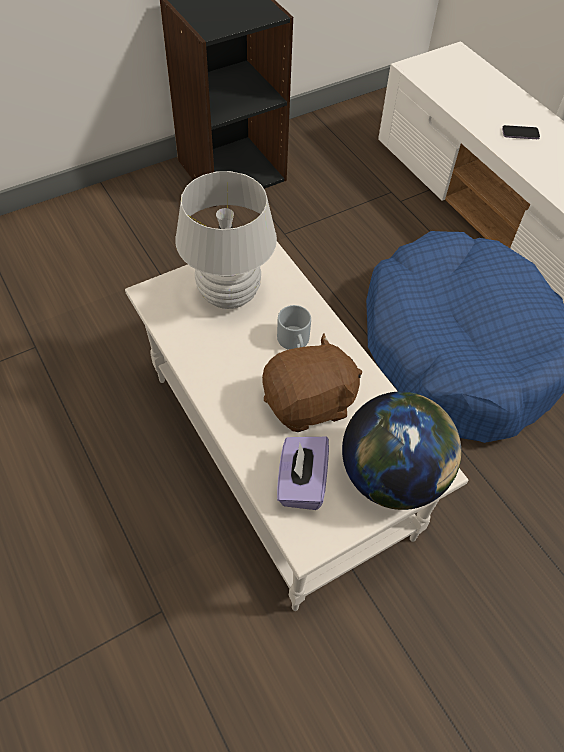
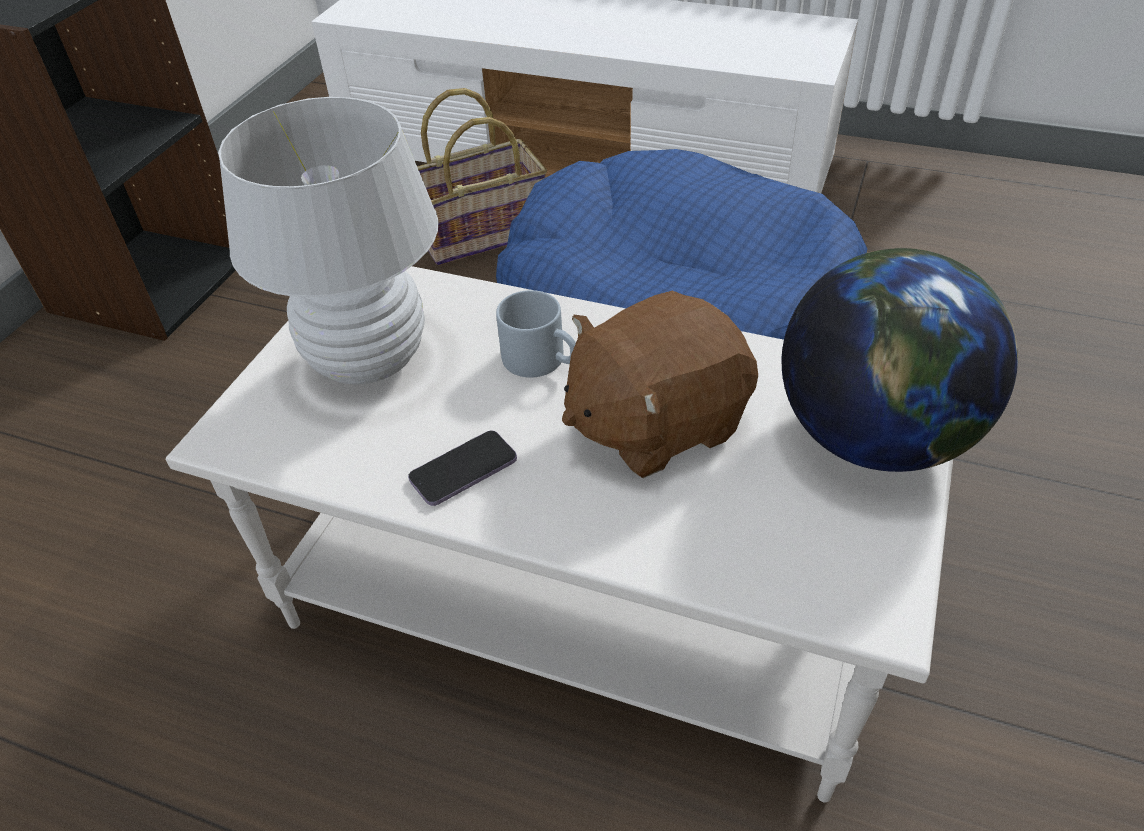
camera: 35 degrees left, 10 degrees down
(301, 483) = (771, 535): purple tissue box -> none
(309, 403) = (655, 423): brown plush toy -> brown plush toy turned 150 degrees counterclockwise
(407, 235) = (482, 232): none -> basket
(520, 134) = (553, 21): phone -> phone (463, 470)

